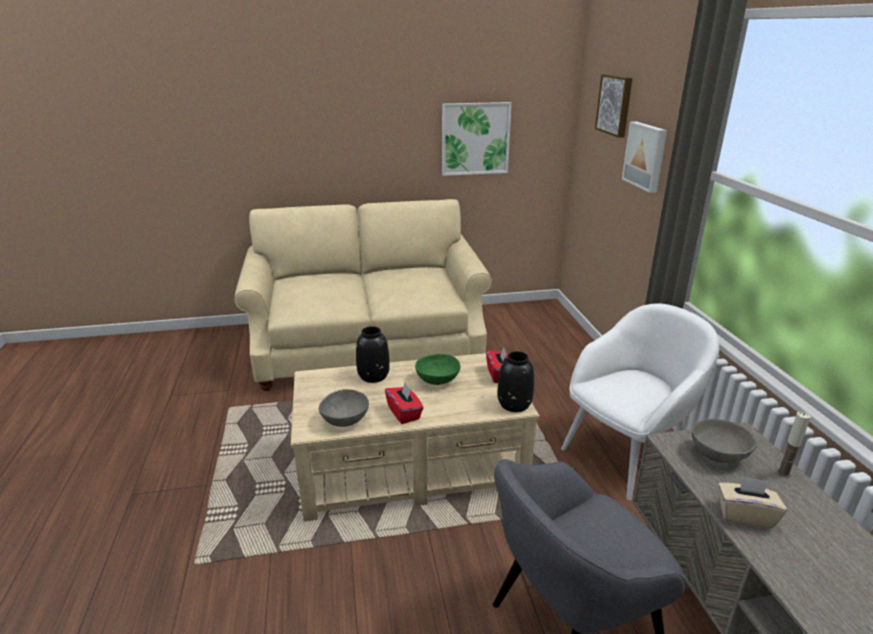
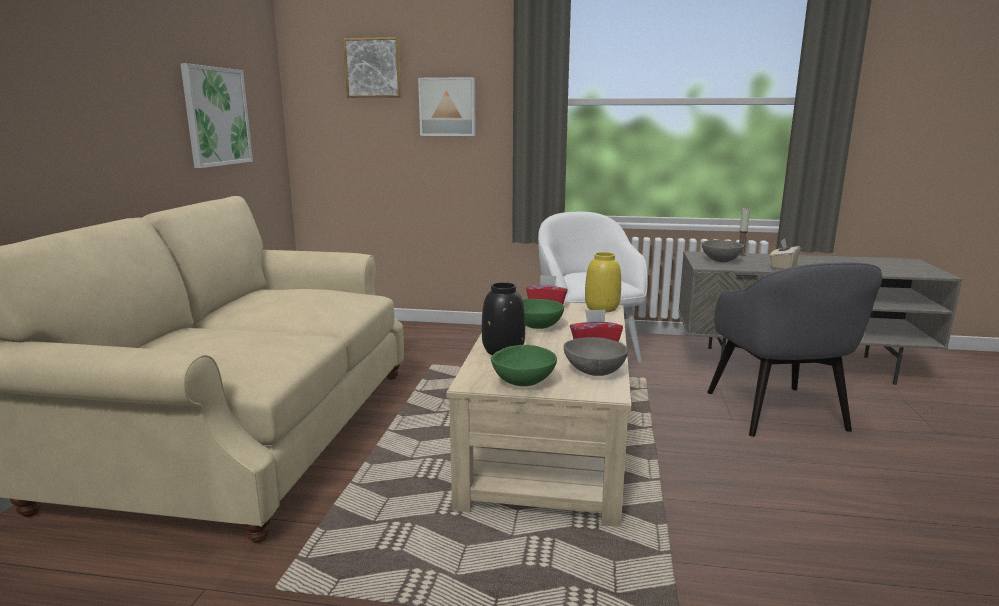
camera: 70 degrees left, 10 degrees down
(315, 394) = (523, 382): none -> green bowl
(514, 404) = (601, 308): black vase -> yellow vase

